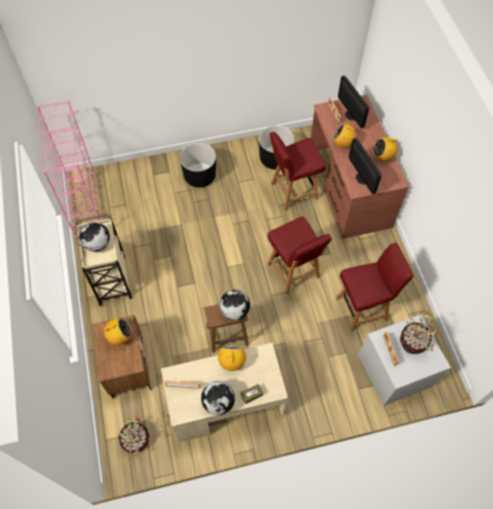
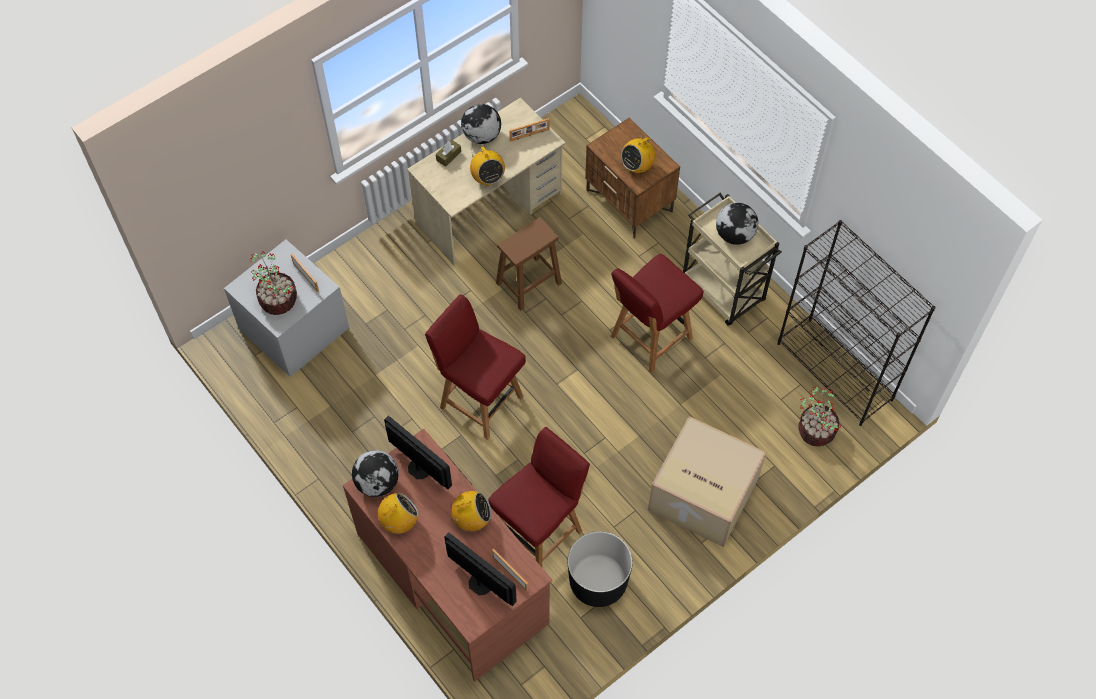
camera: 155 degrees right, 0 degrees up
(86, 206) = (835, 372): pink bookcase -> black bookcase
(135, 440) = (571, 138): potted plant -> potted plant (815, 429)
(200, 176) = (701, 494): black planter -> cardboard box
(234, 310) = (518, 247): globe -> globe (378, 482)
(362, 308) = (363, 389): red chair -> red chair (649, 338)

